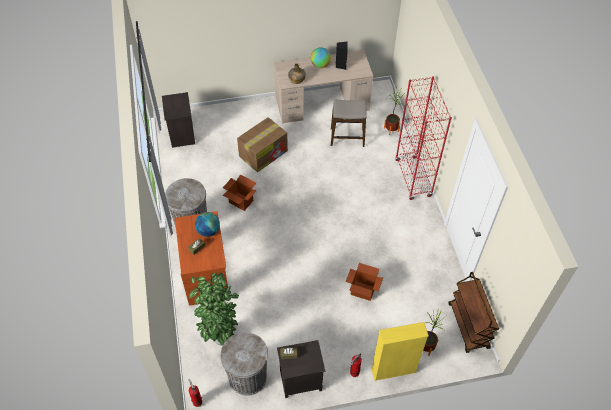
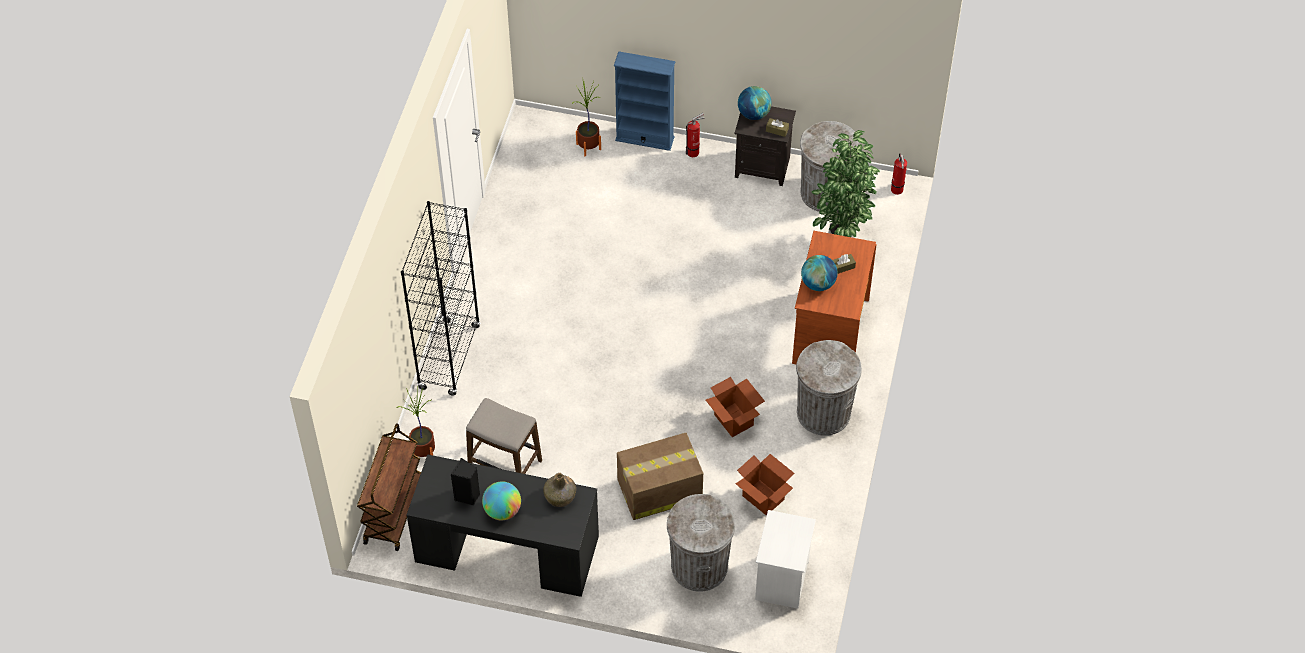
camera: 155 degrees left, 0 degrees up
(181, 134) = (783, 581): black nightstand -> white nightstand
(226, 127) = (699, 566): none -> grey trash can
(312, 362) = (753, 114): none -> globe
(322, 104) = (506, 548): beige desk -> black desk
(362, 290) = (627, 234): cardboard box -> cardboard box (763, 498)
(393, 370) = (645, 138): yellow bookcase -> blue bookcase
(413, 178) = (449, 357): red bookcase -> black bookcase
(468, 326) = (520, 148): brown cart -> brown cart (393, 510)

